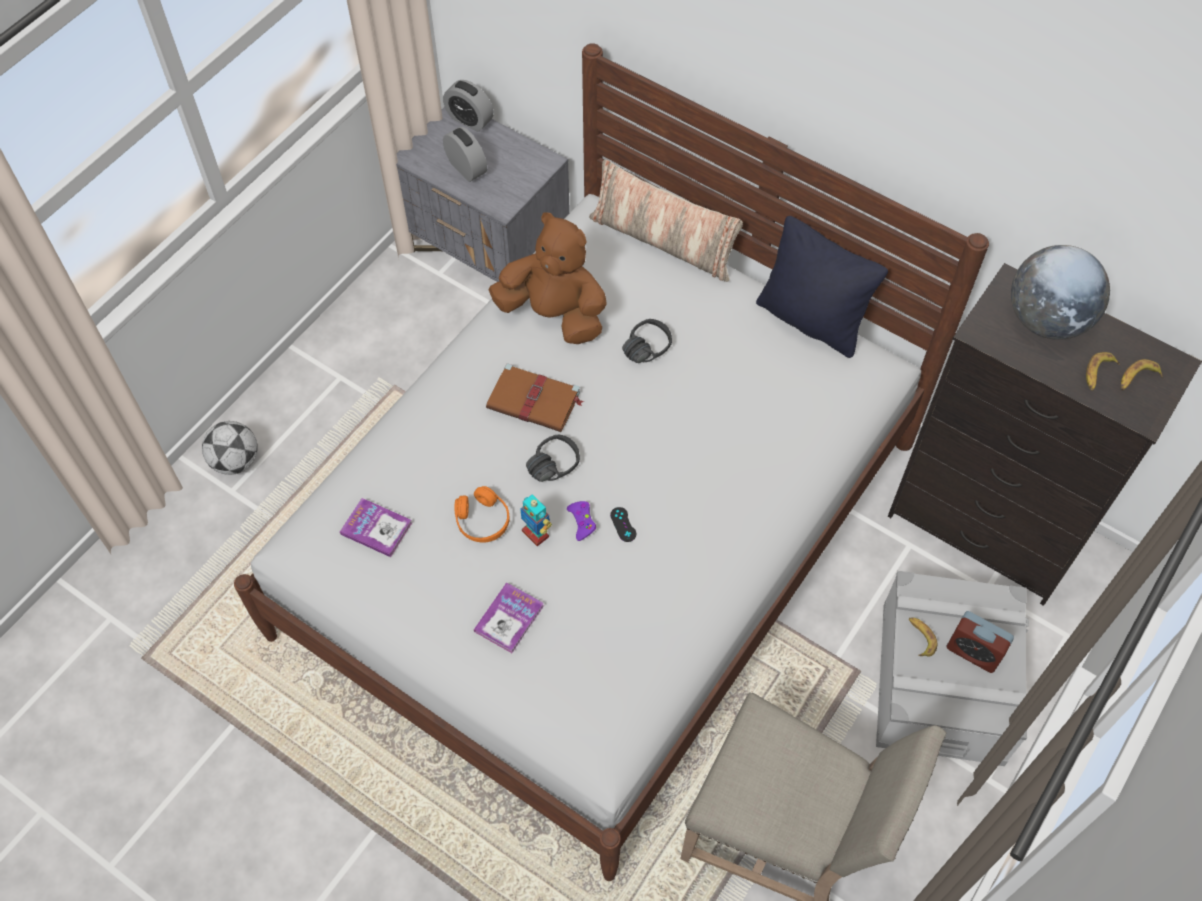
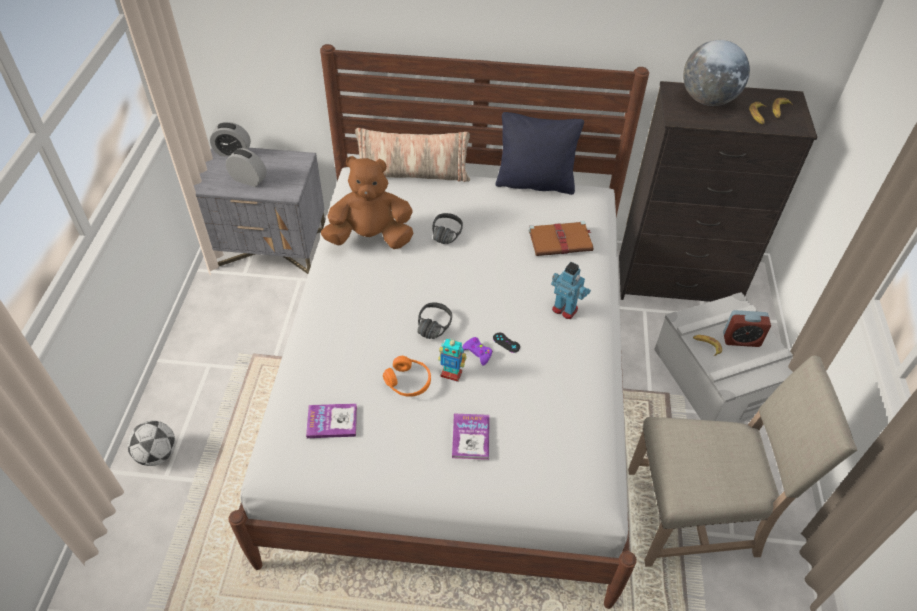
camera: 30 degrees left, 10 degrees down
(535, 401) = (394, 293): brown book -> brown book (561, 241)
(723, 514) = (565, 309): none -> toy robot

